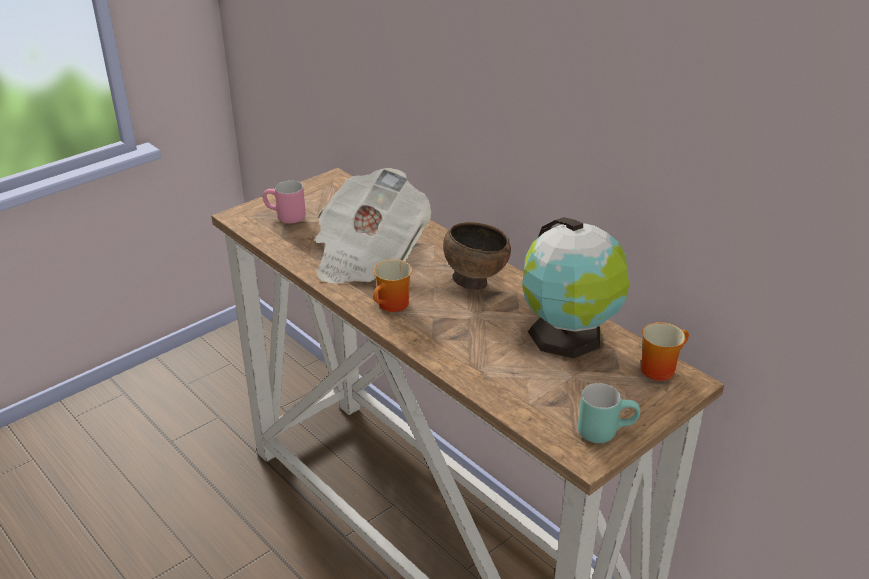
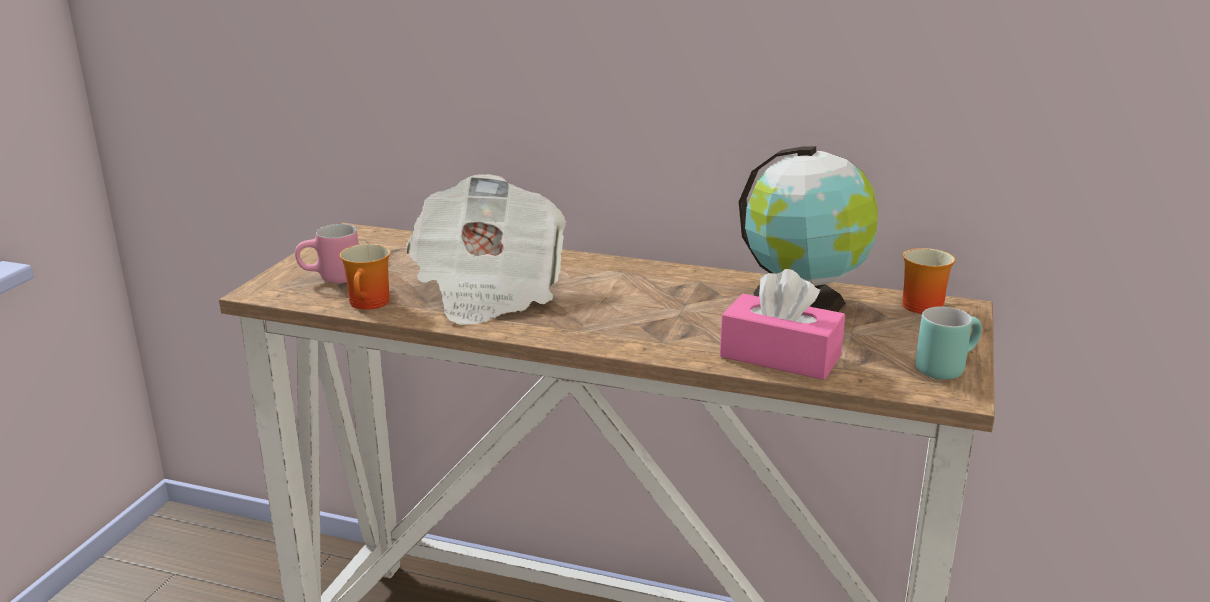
camera: 30 degrees left, 10 degrees down
(393, 306) = (578, 325): mug -> mug (371, 303)
(474, 282) = (643, 283): brown bowl -> none
(497, 378) = (780, 356): none -> pink tissue box

